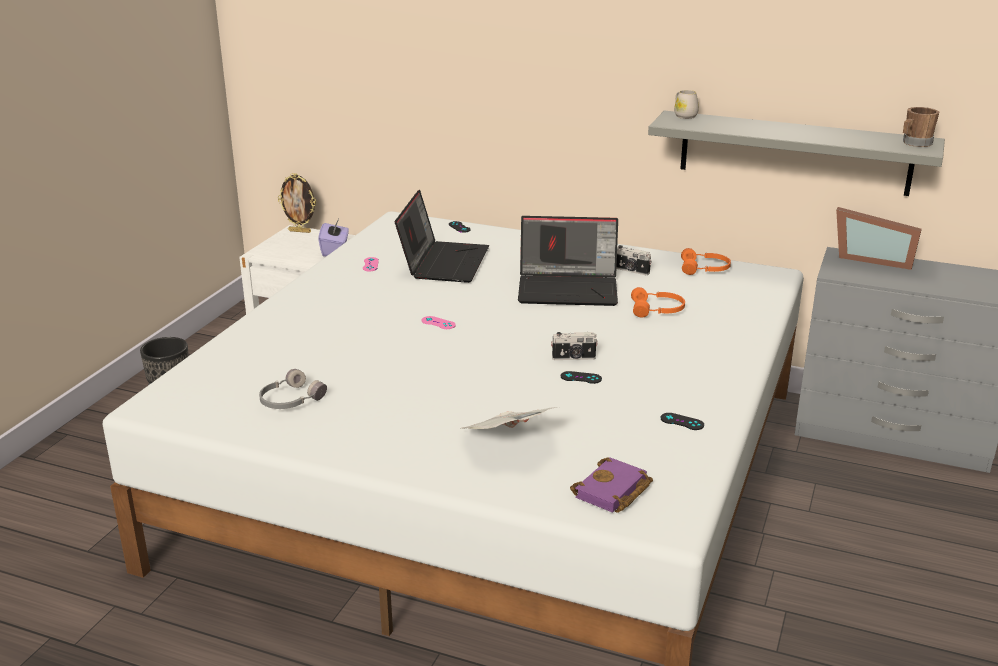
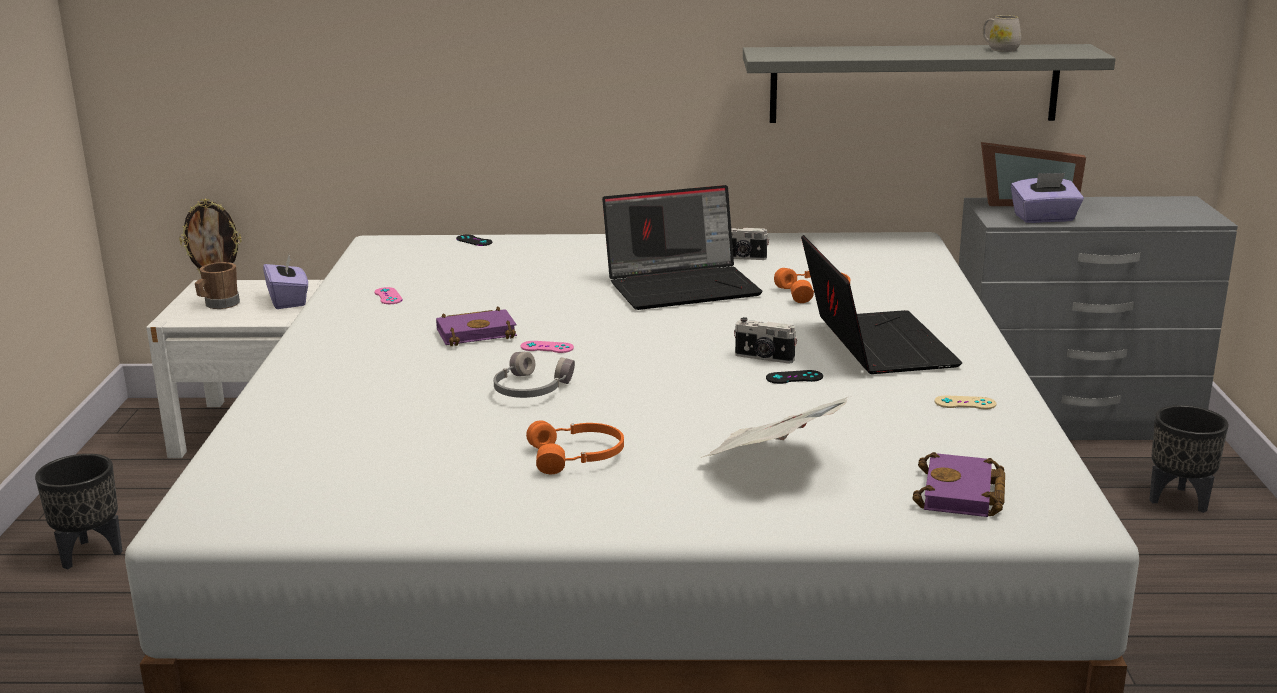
camera: 20 degrees left, 5 degrees down
(290, 400) = (417, 470): grey headphones -> grey headphones (530, 389)
(404, 303) = (478, 332): none -> purple book
(443, 262) = (489, 280): laptop -> laptop (873, 344)
(574, 358) = (764, 358): camera -> camera turned 45 degrees clockwise
(682, 422) = (965, 403): black game controller -> beige game controller
(683, 115) = (775, 49): white mug -> white mug (999, 49)
(705, 269) = (828, 245): orange headphones -> orange headphones (578, 457)
(871, 276) = (1044, 218): none -> purple tissue box
(915, 143) = (1068, 49): brown mug -> brown mug (219, 305)
(928, 519) = (1179, 500): none -> black planter

